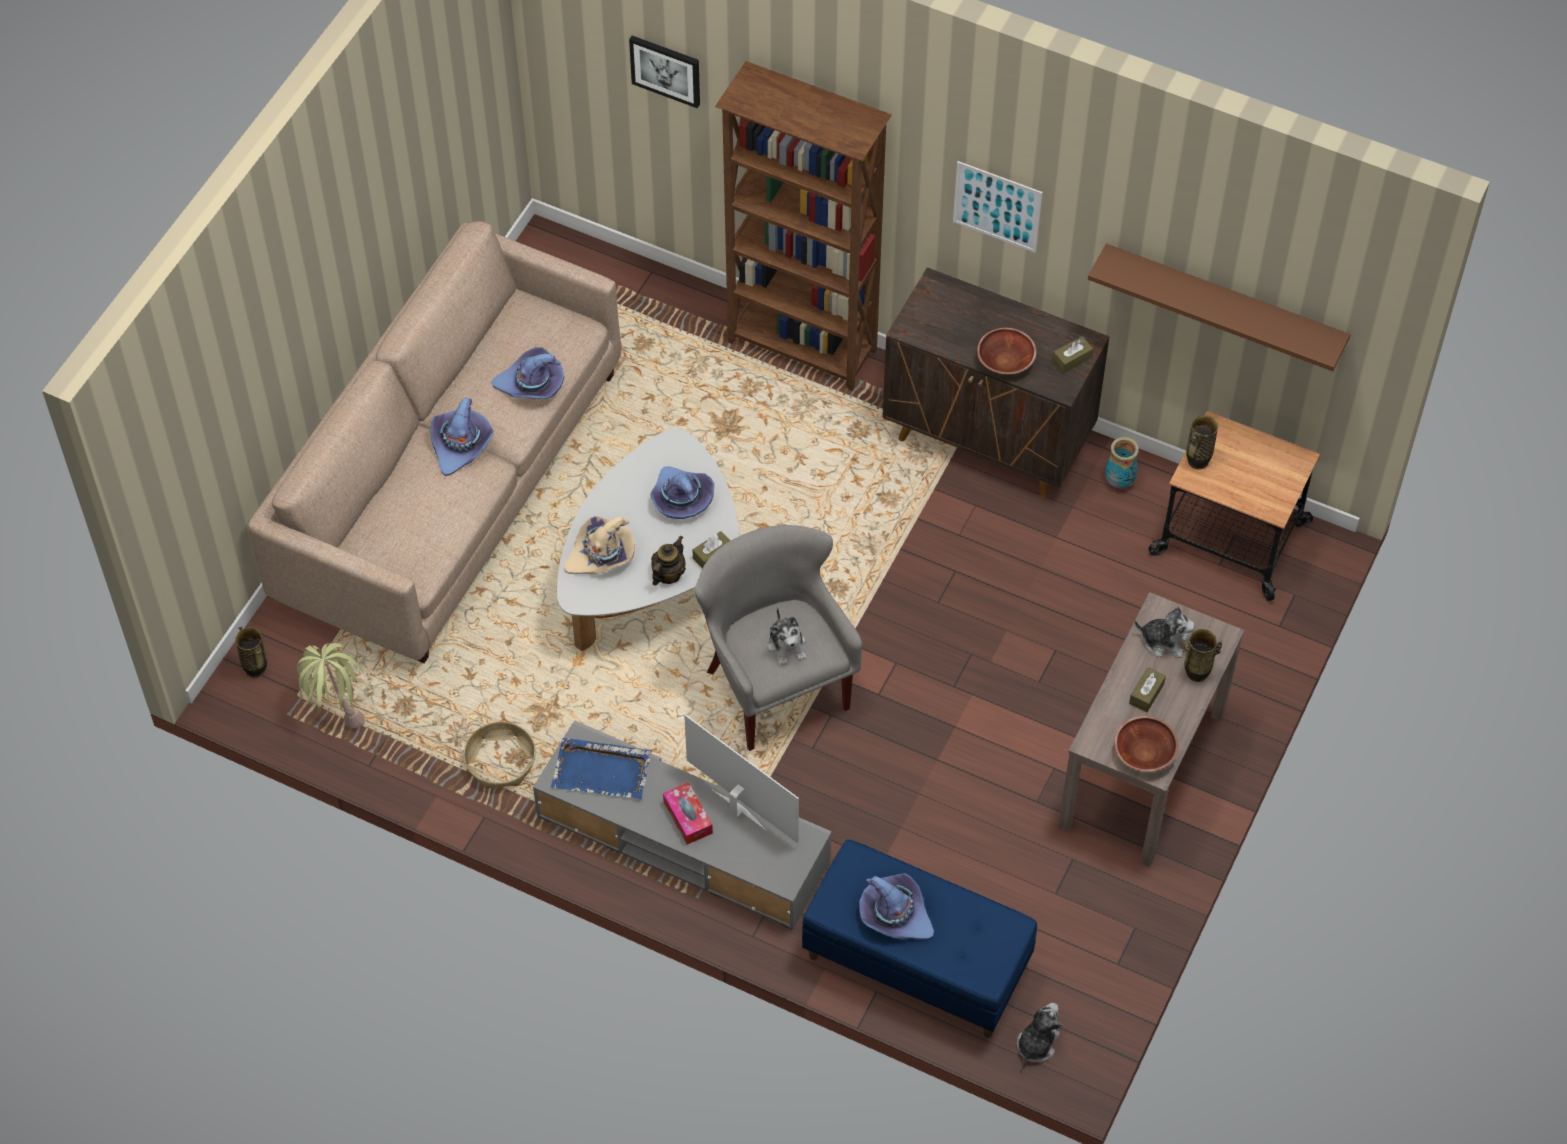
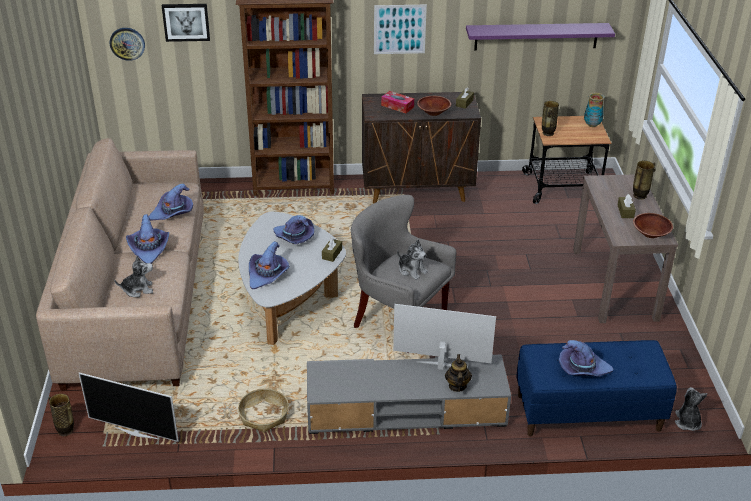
camera: 30 degrees left, 20 degrees down
(336, 712) = (136, 432): potted plant -> television
(577, 62) = (127, 43): none -> wall clock
(602, 555) = (268, 275): beige hat -> purple hat
(602, 771) = (344, 378): blue tray -> none
(668, 574) = (313, 270): teapot -> teapot (457, 386)
(688, 817) = (414, 380): tissue box -> tissue box (397, 106)
(1119, 481) = (493, 184): vase -> vase (592, 125)
(1164, 641) = (611, 190): plush toy -> plush toy (138, 289)
(1224, 303) = (536, 36): brown shelf -> purple shelf

